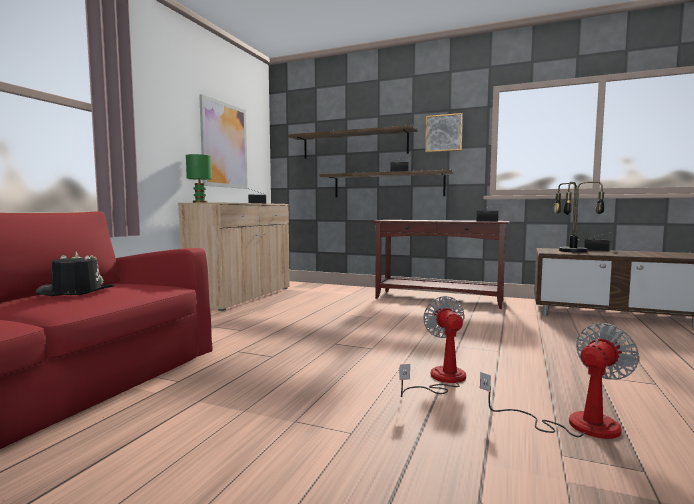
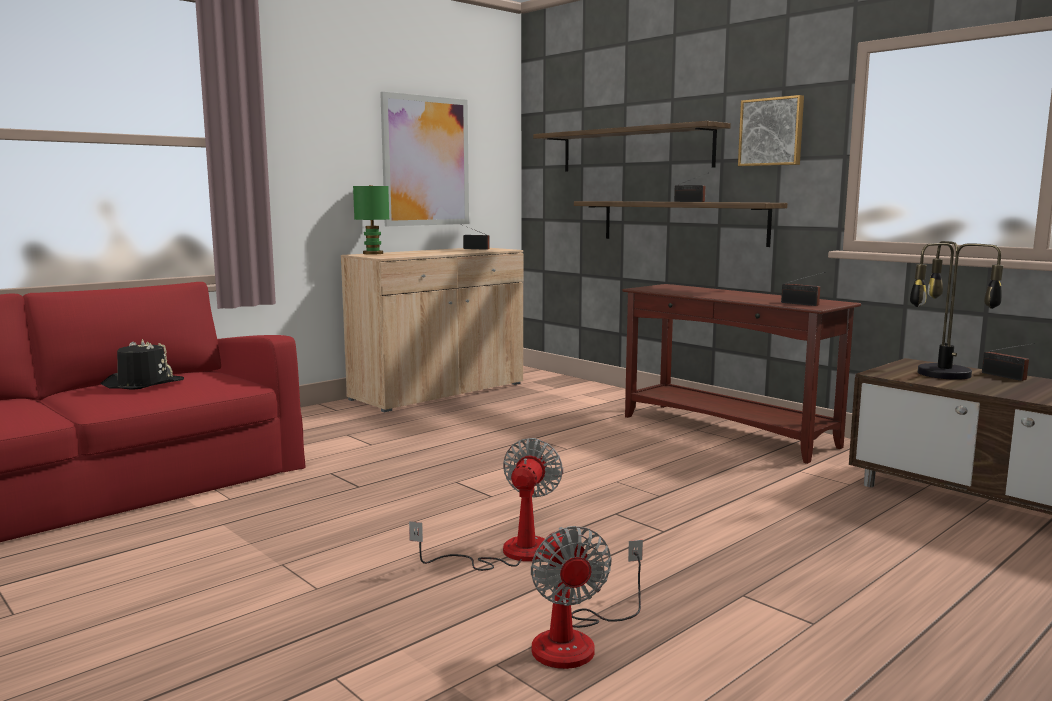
camera: 25 degrees right, 5 degrees up
(574, 424) = (577, 640): fan -> fan turned 90 degrees clockwise

